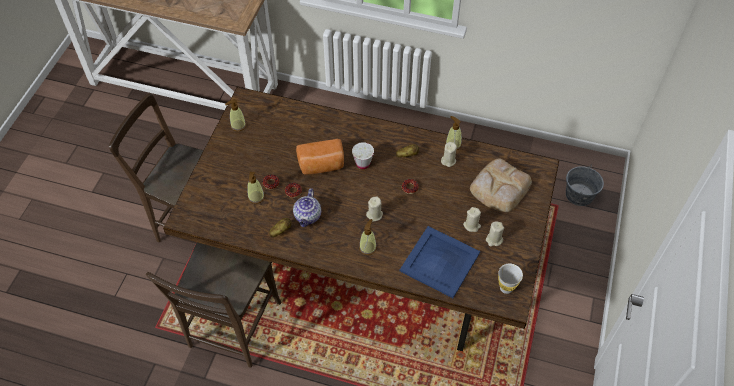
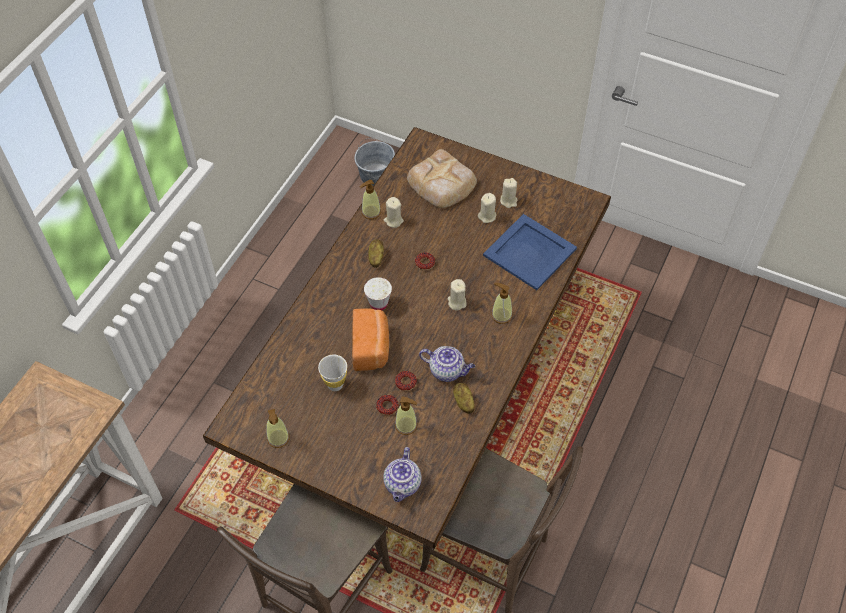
camera: 80 degrees left, 0 degrees up
(207, 202) = (403, 485): none -> teapot
(506, 288) = (569, 202): white cup -> white cup (335, 385)

